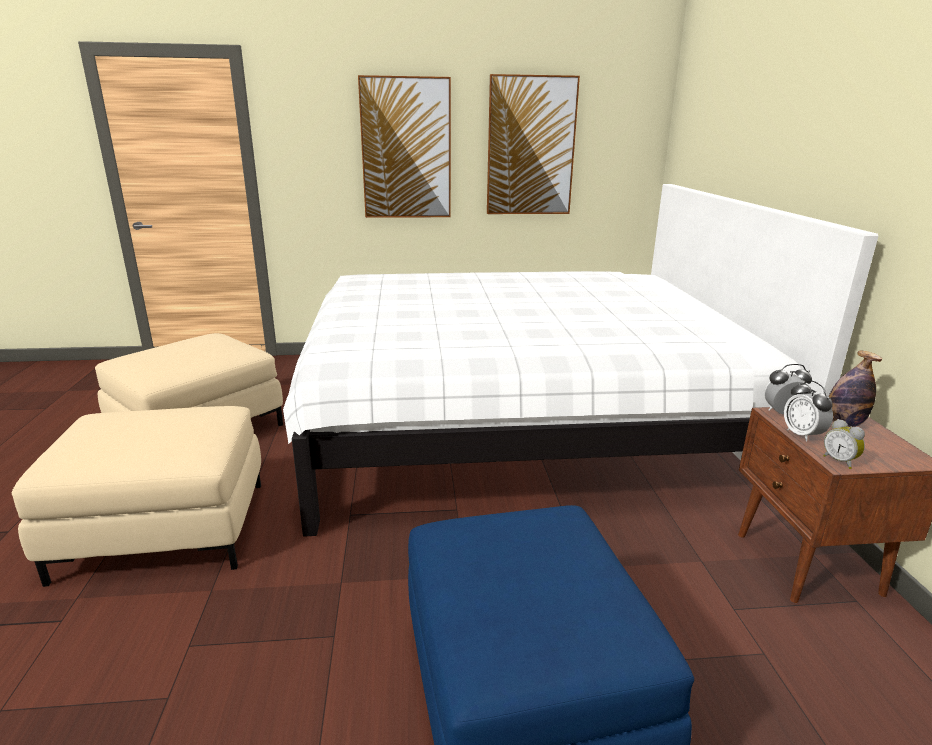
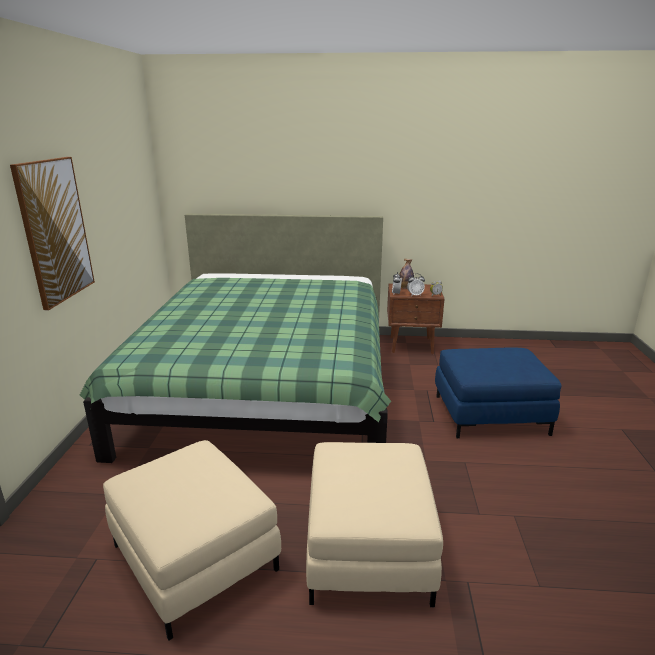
camera: 80 degrees left, 0 degrees up
(520, 422) = (266, 386): white bed -> green bed
(530, 147) = (114, 206): picture -> none

